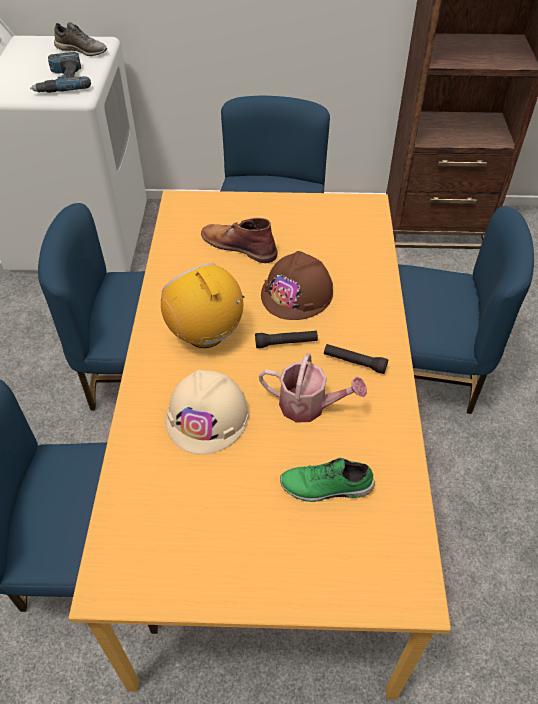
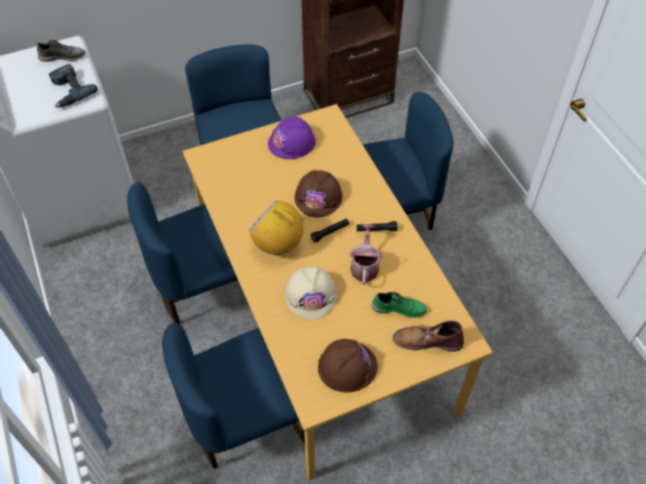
camera: 25 degrees left, 5 degrees up
(195, 546) = (347, 366): none -> brown hard hat
(238, 245) = (261, 176): brown boot -> brown boot (427, 340)
(302, 220) = (292, 142): none -> purple hard hat
(309, 406) = (365, 266): watering can -> watering can turned 75 degrees counterclockwise
(326, 488) = (398, 308): green shoe -> green shoe turned 150 degrees counterclockwise

